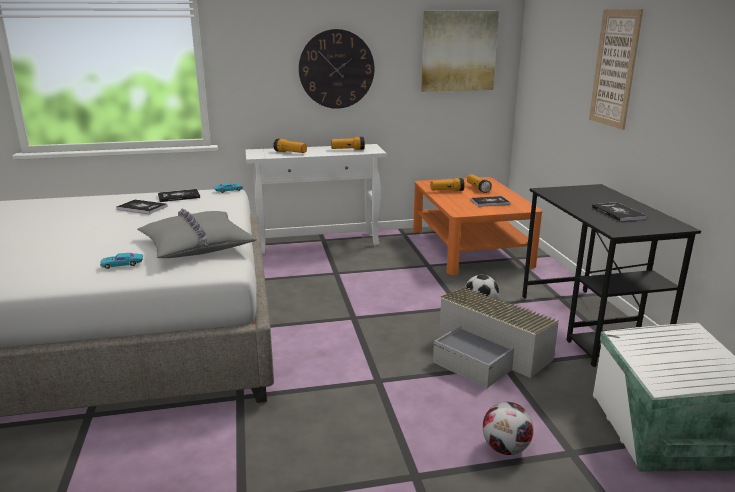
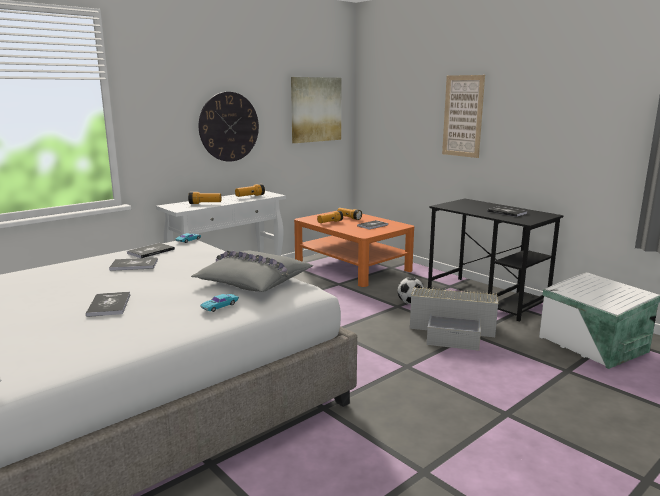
camera: 30 degrees left, 5 degrees down
(54, 243) = (109, 305): none -> book
(506, 448) = (533, 380): football -> none

